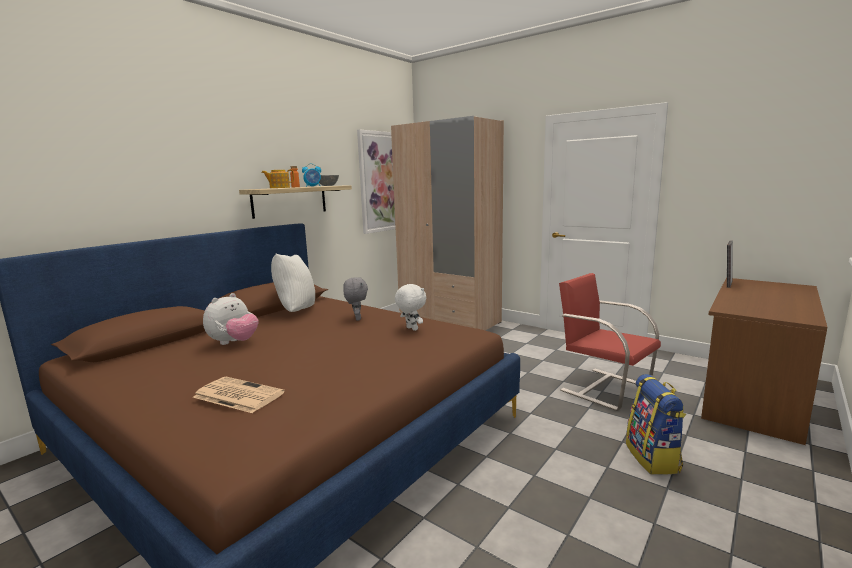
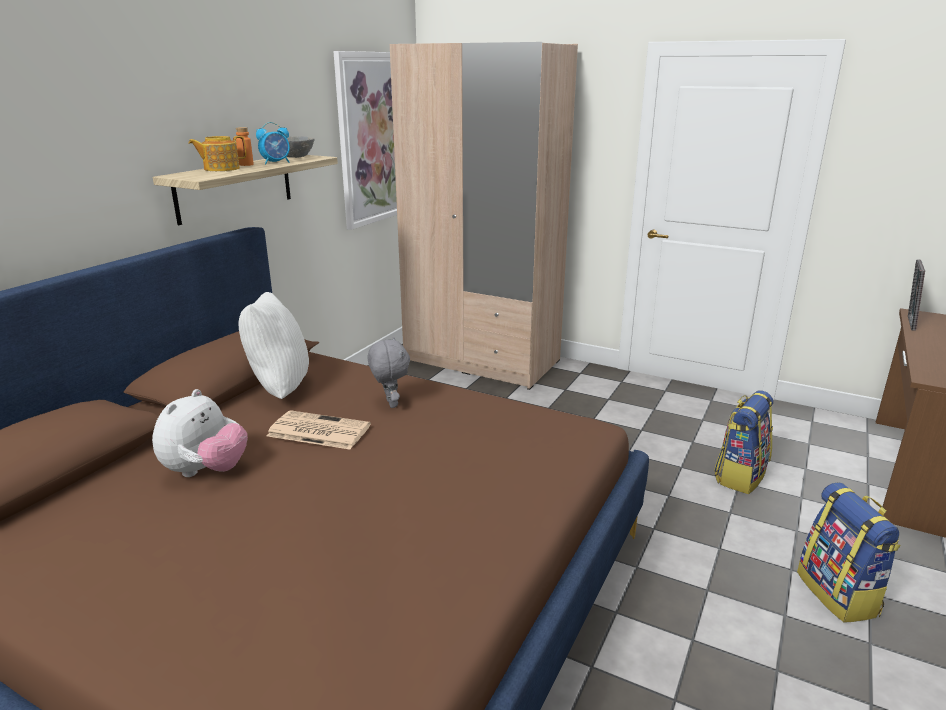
camera: 10 degrees left, 10 degrees up
(237, 395) = (278, 604): newspaper -> newspaper (317, 431)
(411, 329) = (489, 425): white plush toy -> none
(604, 388) = (740, 475): red chair -> backpack

